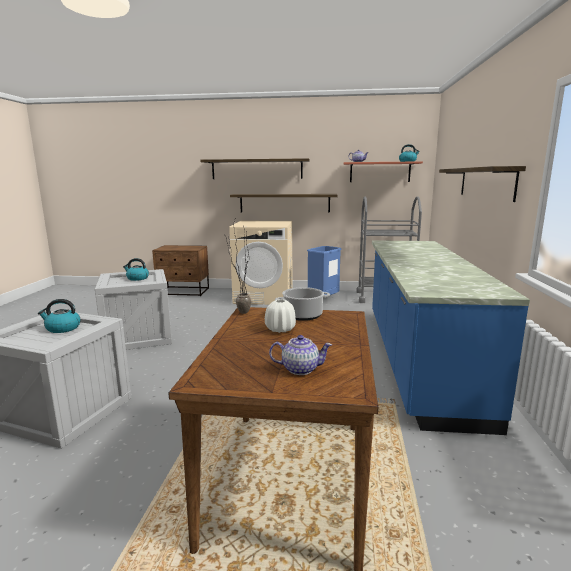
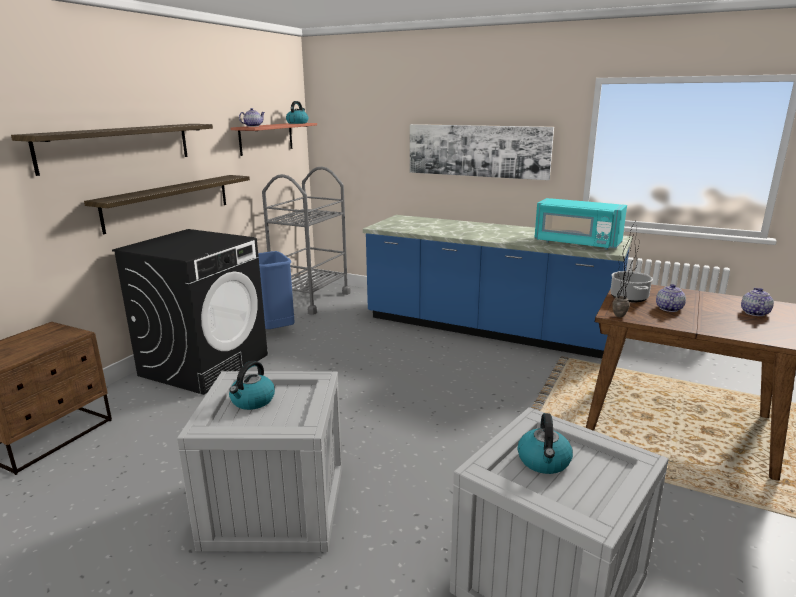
camera: 70 degrees left, 5 degrees up
(264, 297) = (205, 365): beige washing machine -> black washing machine
(280, 329) = (668, 308): white vase -> teapot
(432, 281) = (576, 243): none -> turquoise microwave
(485, 182) = (477, 151): shelf -> picture

